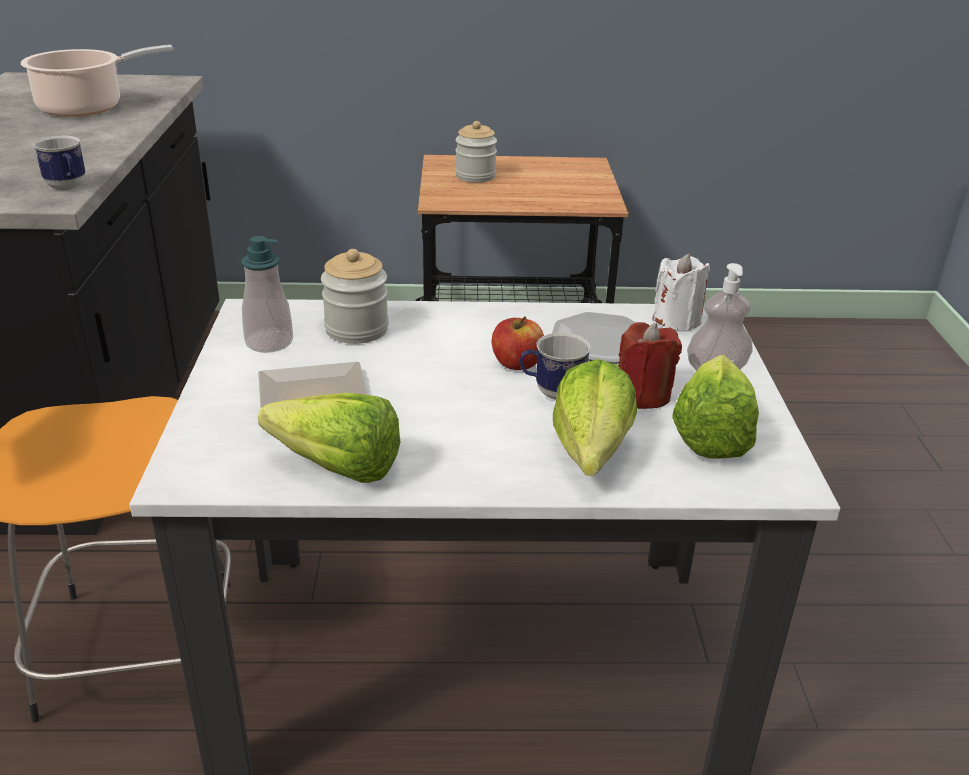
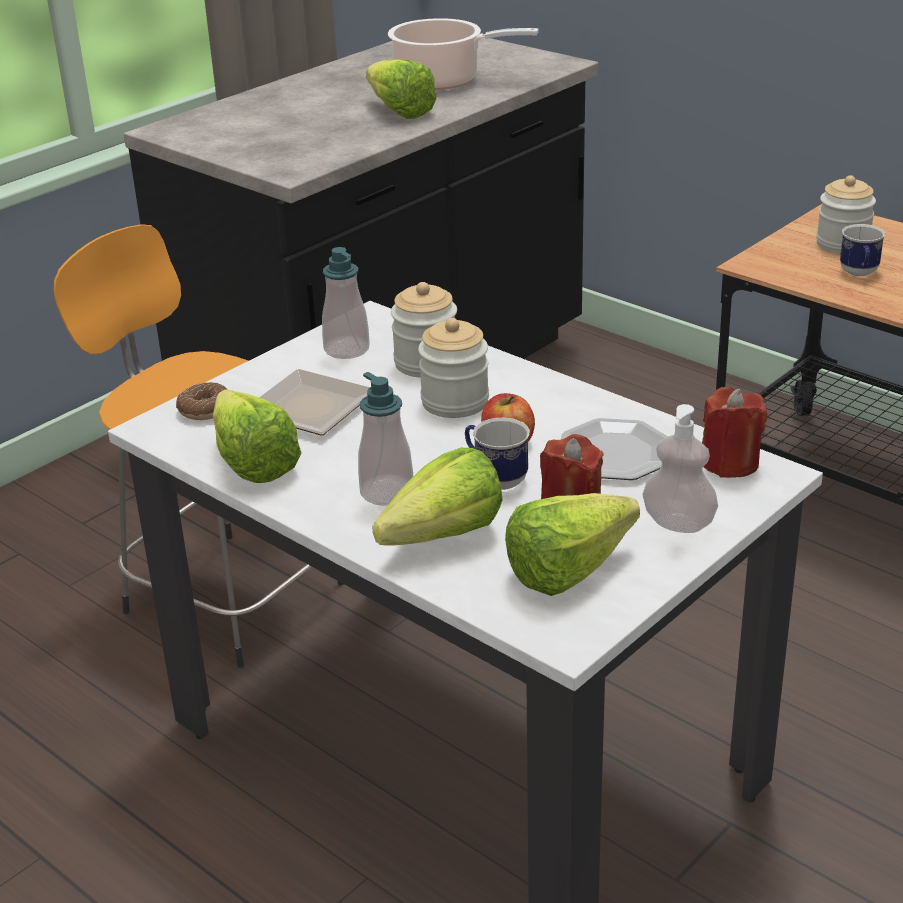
camera: 45 degrees right, 0 degrees up
(68, 187) = (316, 162): mug -> mug (859, 274)
(80, 134) = (397, 110): none -> lettuce
(211, 441) = (205, 410): none -> donut
(428, 350) = (455, 402): none -> jar
(490, 439) = (387, 492): none -> soap dispenser
(677, 319) = (729, 463): white candle -> red candle

